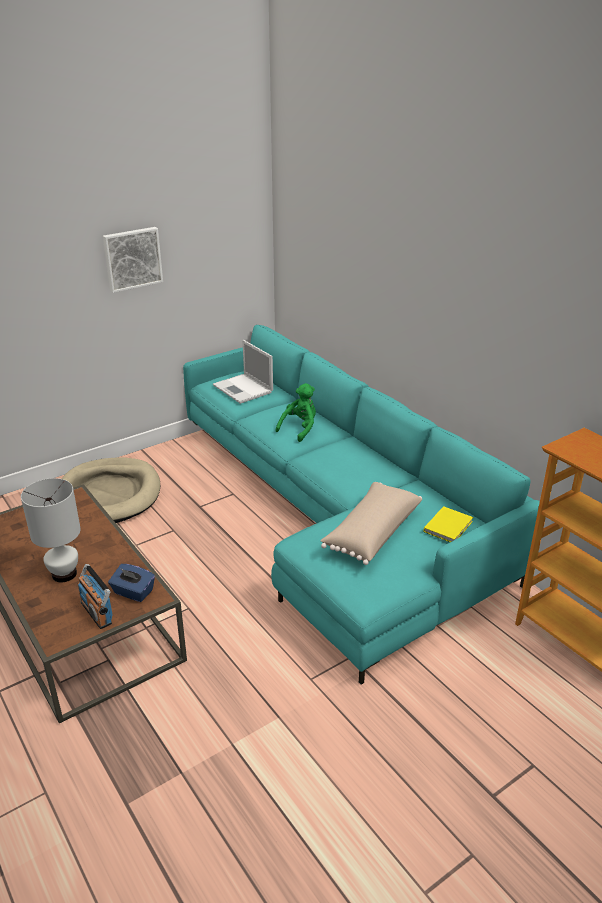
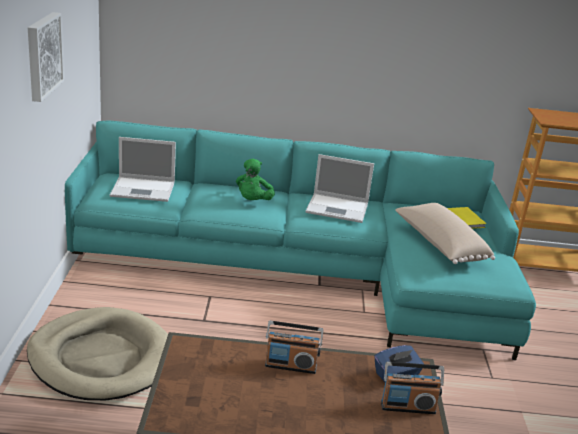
camera: 55 degrees left, 5 degrees down
(64, 574) = (324, 403): white table lamp -> none
(95, 543) = (290, 365): none -> radio
(300, 429) = (253, 201): green plush toy -> green plush toy turned 150 degrees counterclockwise
(350, 462) = (338, 208): none -> laptop

